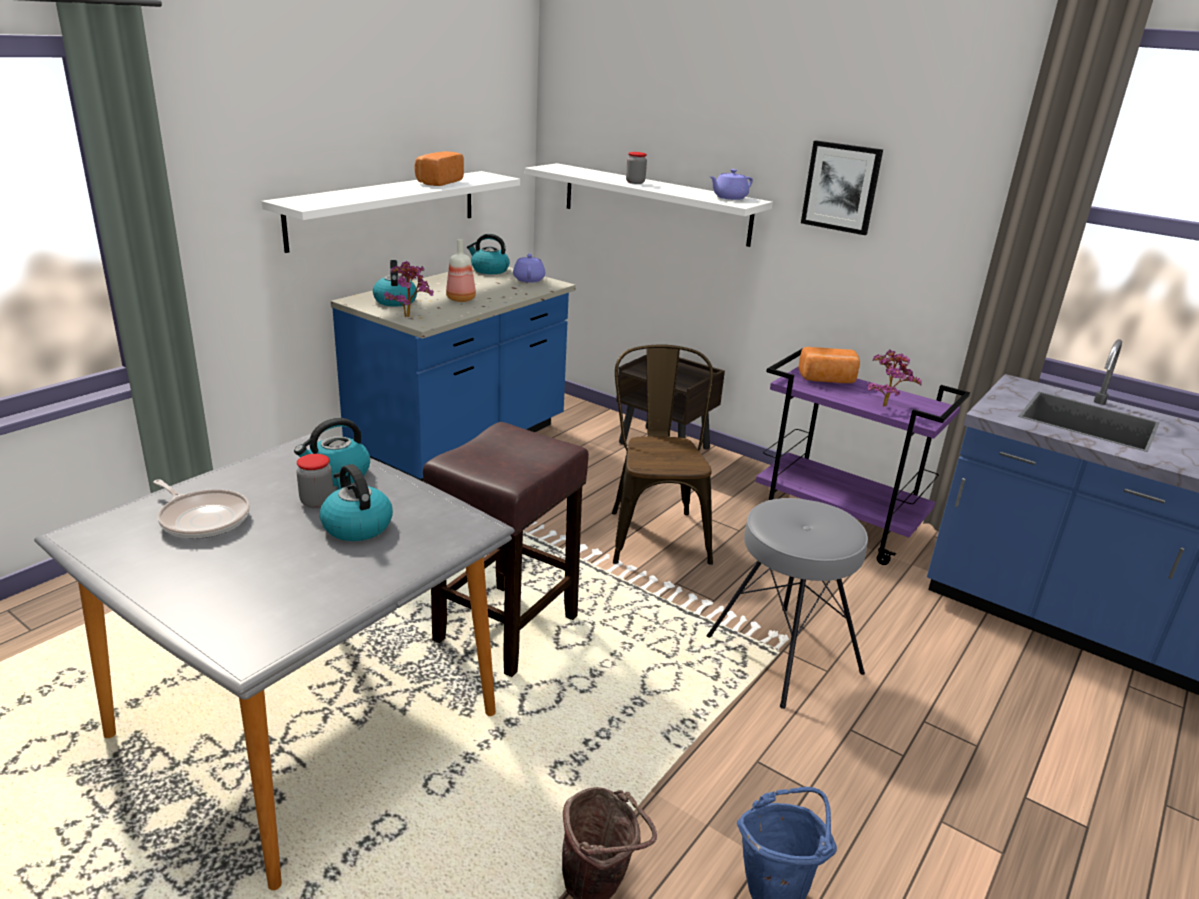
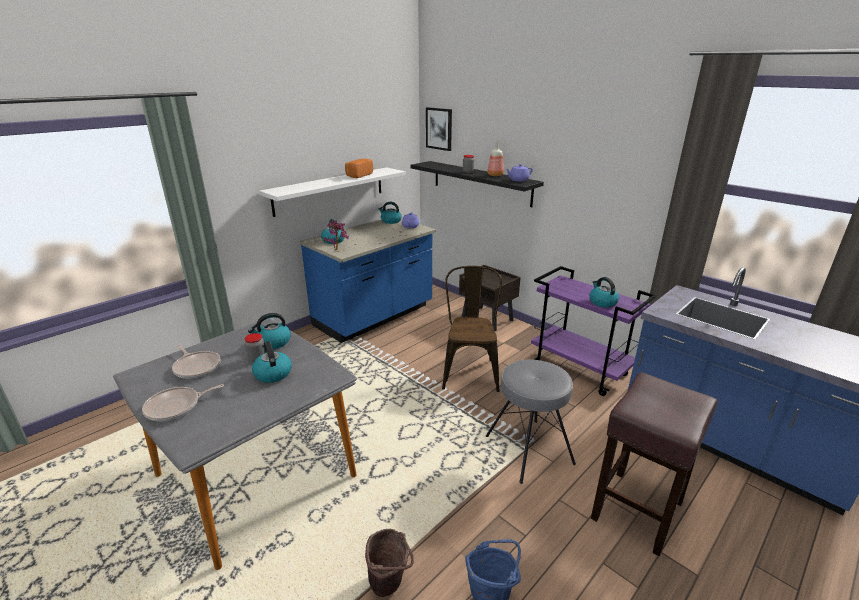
camera: 10 degrees right, 0 degrees up
(188, 587) = (176, 407): none -> frying pan
(462, 299) = (369, 239): bottle -> bottle (495, 175)
(505, 630) = (373, 426): brown stool -> brown stool (636, 511)
(655, 203) = (481, 183): white shelf -> black shelf
(827, 380) = (571, 286): bread -> none
(841, 187) = (581, 173): picture -> picture (439, 128)
(884, 405) = (602, 302): potted plant -> kettle

